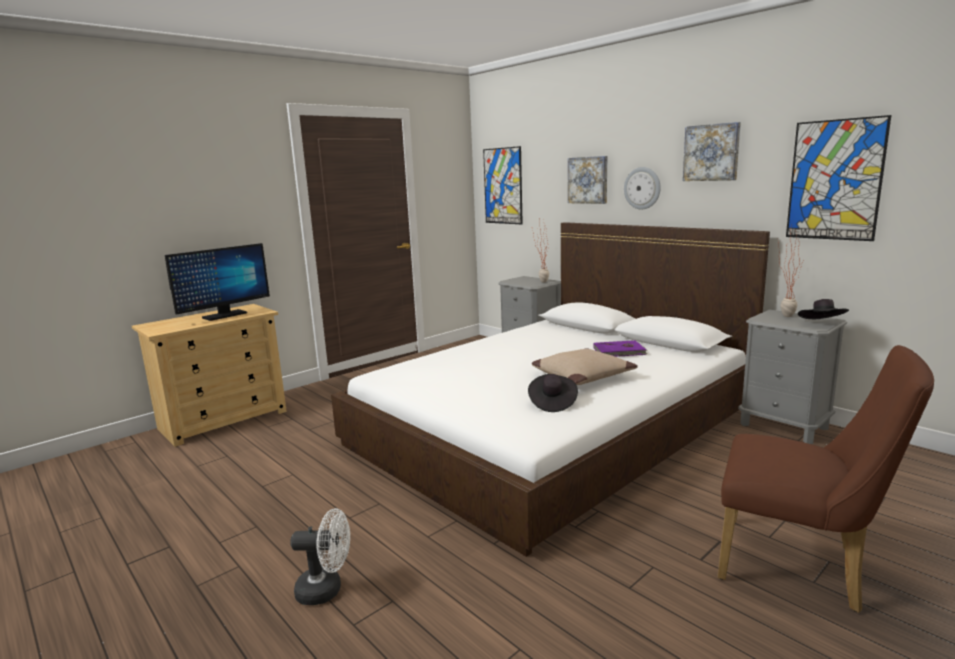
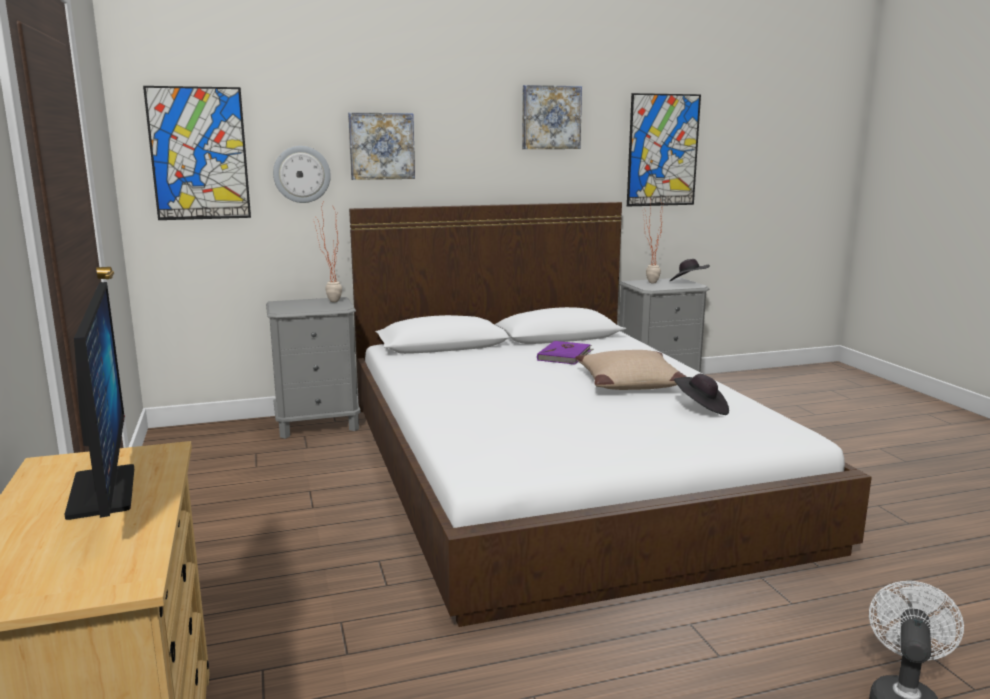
camera: 65 degrees left, 0 degrees up
(642, 188) = (466, 157): wall clock -> wall clock (301, 174)
(800, 566) = (885, 458): brown chair -> none

